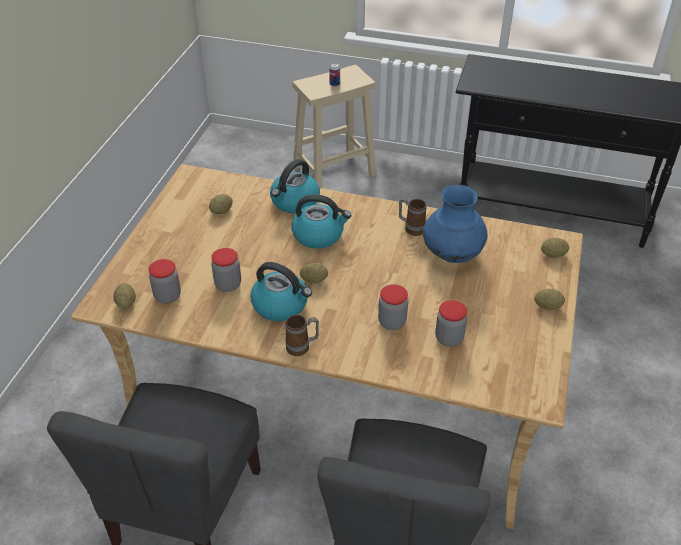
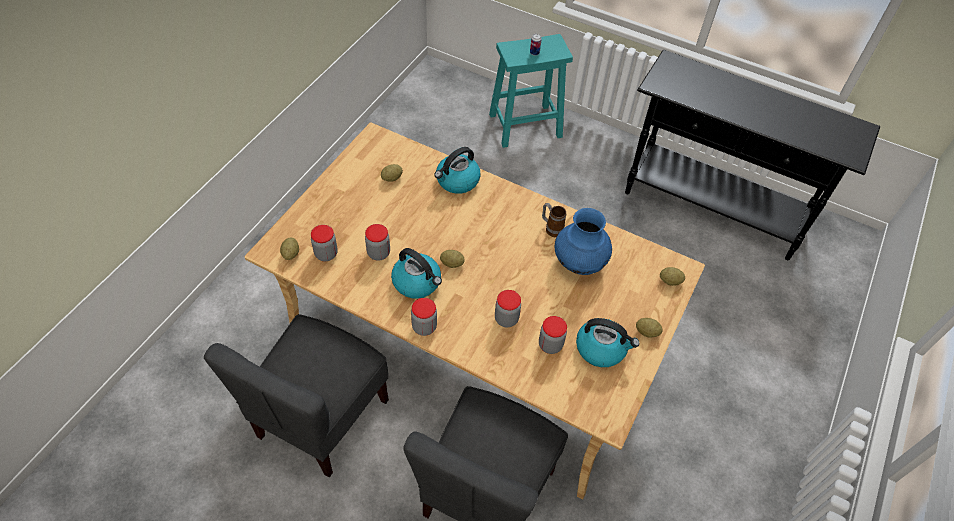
camera: 10 degrees right, 10 degrees up
(302, 347) = (424, 327): mug -> jar
(319, 235) = (469, 219): kettle -> kettle (601, 348)
(335, 170) = (526, 125): beige stool -> turquoise stool

